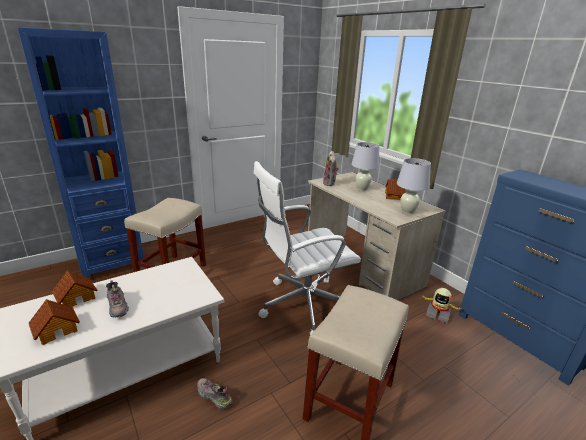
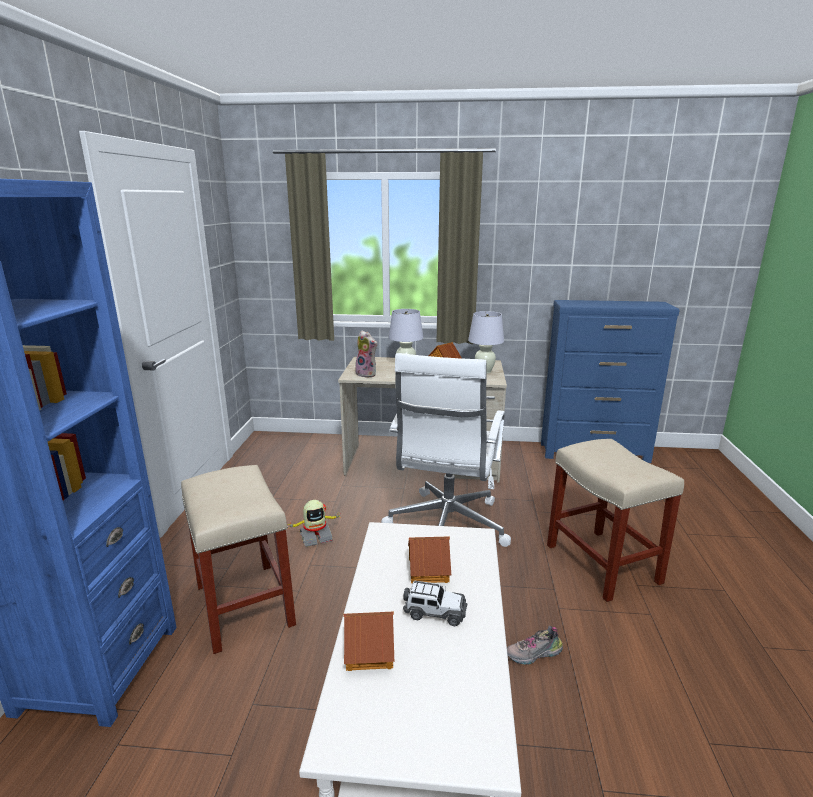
camera: 50 degrees left, 5 degrees down
(57, 329) = (442, 685): toy house -> toy house (427, 569)
(118, 306) = (435, 612): shoe -> toy car
(438, 314) = (535, 466): toy robot -> toy robot (315, 536)

